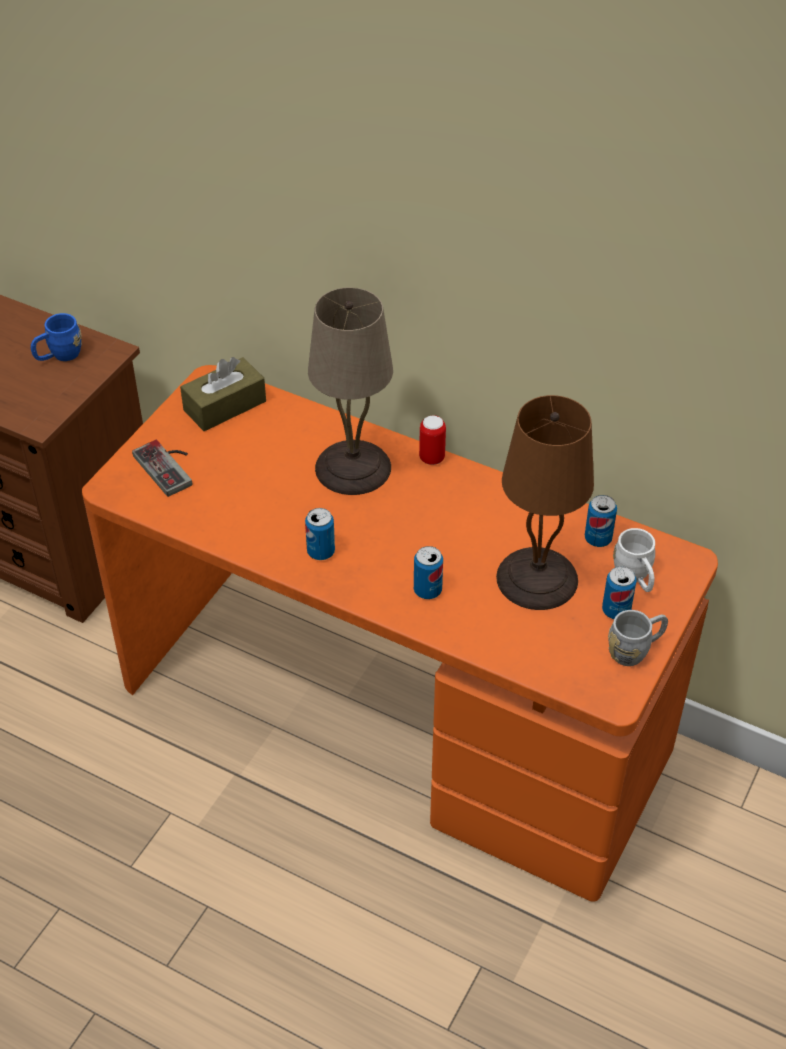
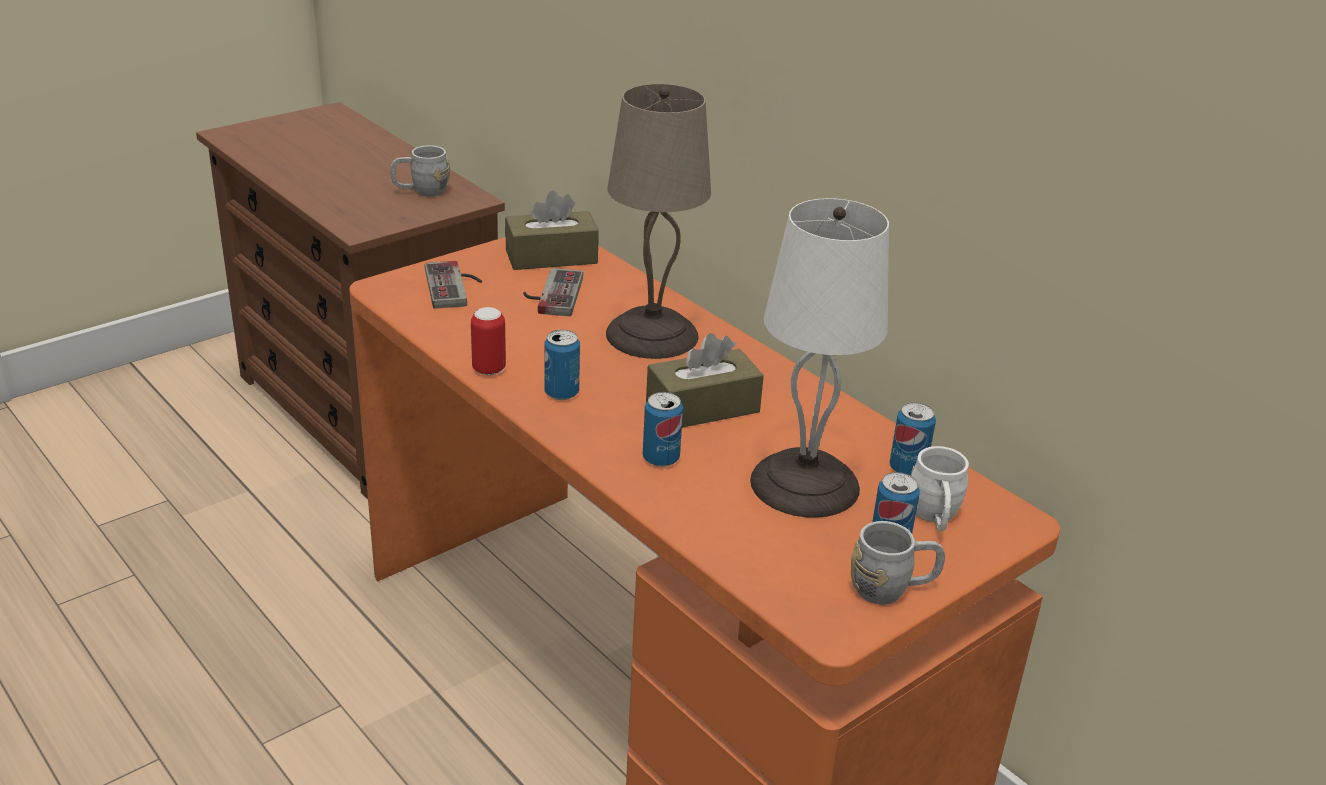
camera: 20 degrees right, 15 degrees down
(59, 356) = (421, 191): blue mug -> grey mug
(250, 449) = (550, 294): none -> game controller
(430, 530) = (702, 407): none -> brown tissue box
(432, 458) = (748, 349): can -> can (489, 369)
(536, 577) = (804, 482): brown table lamp -> white table lamp

